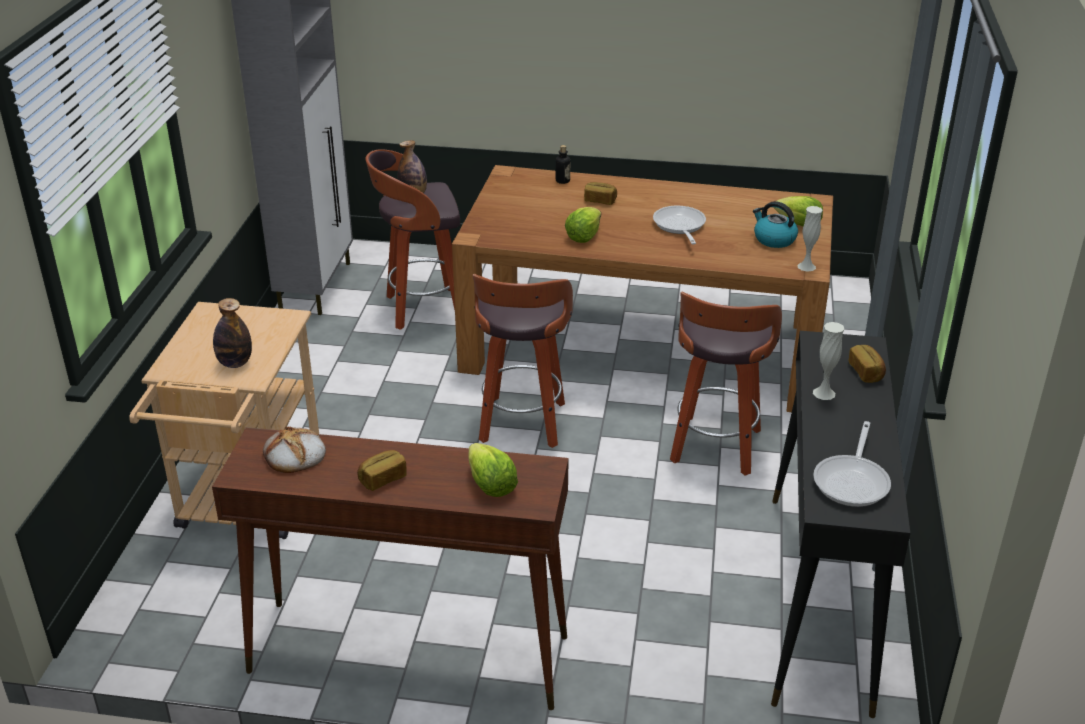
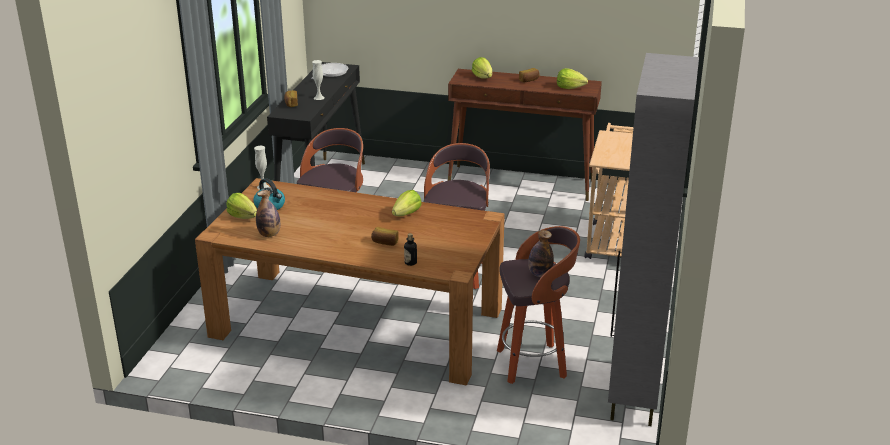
camera: 175 degrees left, 5 degrees down
(235, 363) = (621, 140): bottle -> bottle (269, 234)
(294, 455) = (570, 87): bread -> lettuce
(679, 226) = (332, 218): frying pan -> none

